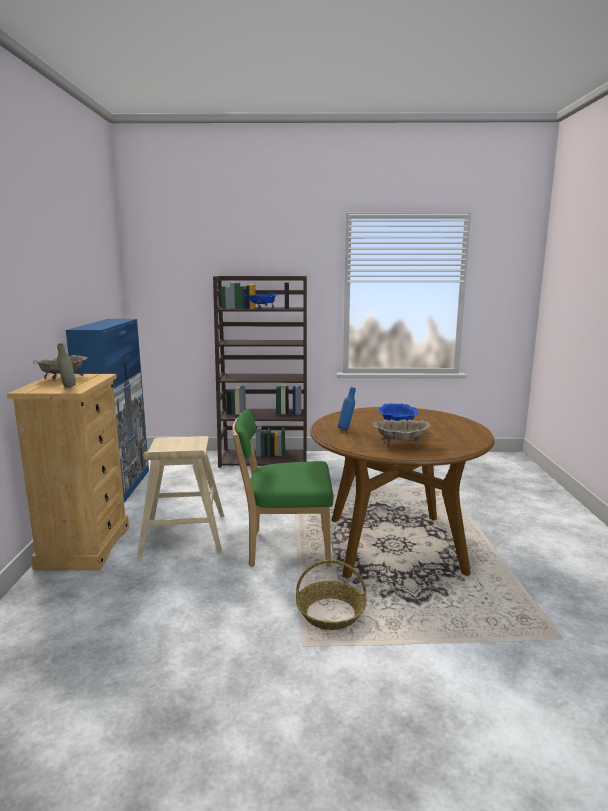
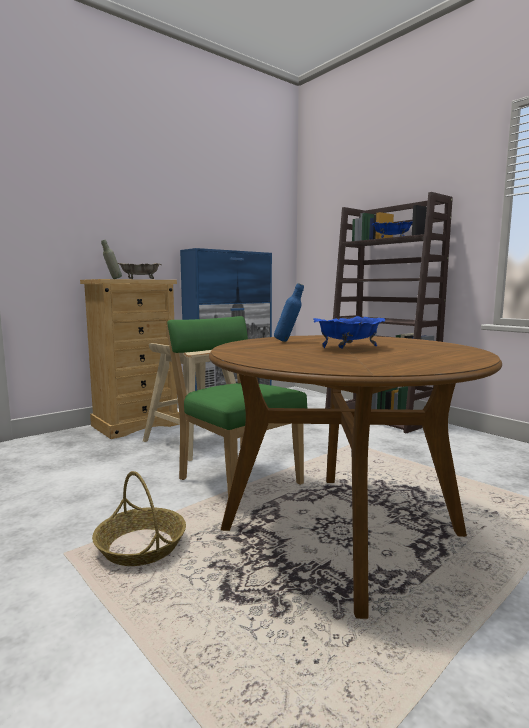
camera: 50 degrees right, 5 degrees down
(400, 444) = (285, 354): beige bowl -> none

